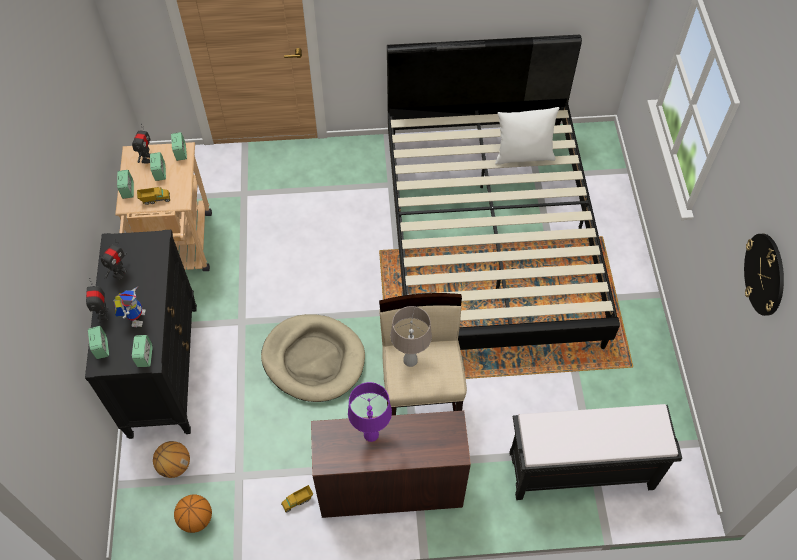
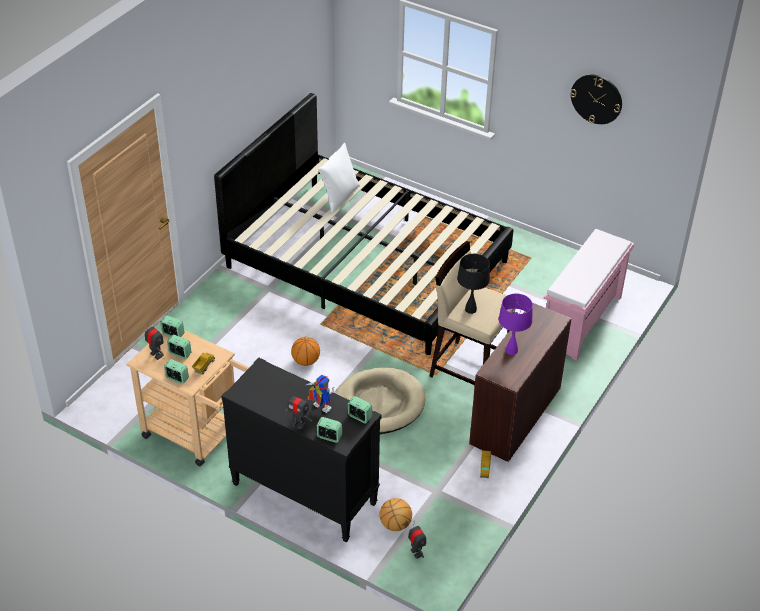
camera: 55 degrees left, 15 degrees down
(119, 272) = (270, 400): toy robot -> toy robot (416, 552)
(196, 519) = (450, 532): basketball -> basketball (305, 361)
(410, 360) = (470, 309): beige table lamp -> black table lamp
(579, 471) = (581, 321): black bench -> pink bench

